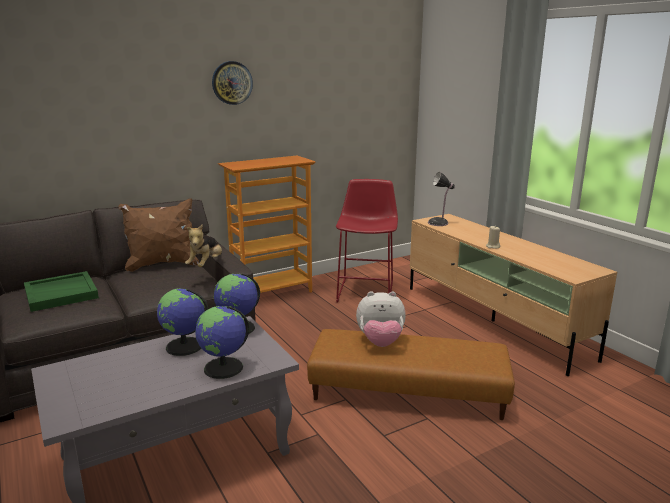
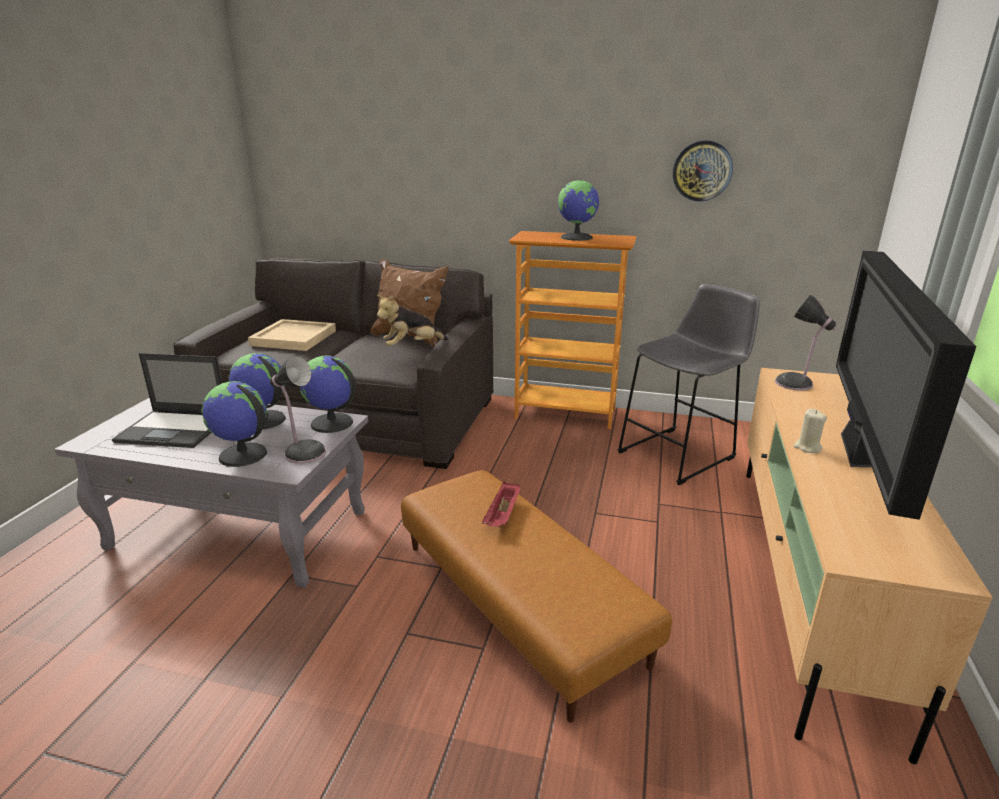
camera: 45 degrees right, 5 degrees up
(62, 293) = (295, 338): green tray -> beige tray
(125, 380) = (175, 429): none -> laptop
(232, 83) = (550, 124): wall clock -> wall clock (702, 171)
(260, 349) = (303, 452): none -> table lamp
(268, 161) = (577, 237): none -> globe
(366, 290) = (681, 453): red stool -> grey stool
(380, 342) = (503, 516): plush toy -> red tray
(510, 243) = (857, 453): none -> television

